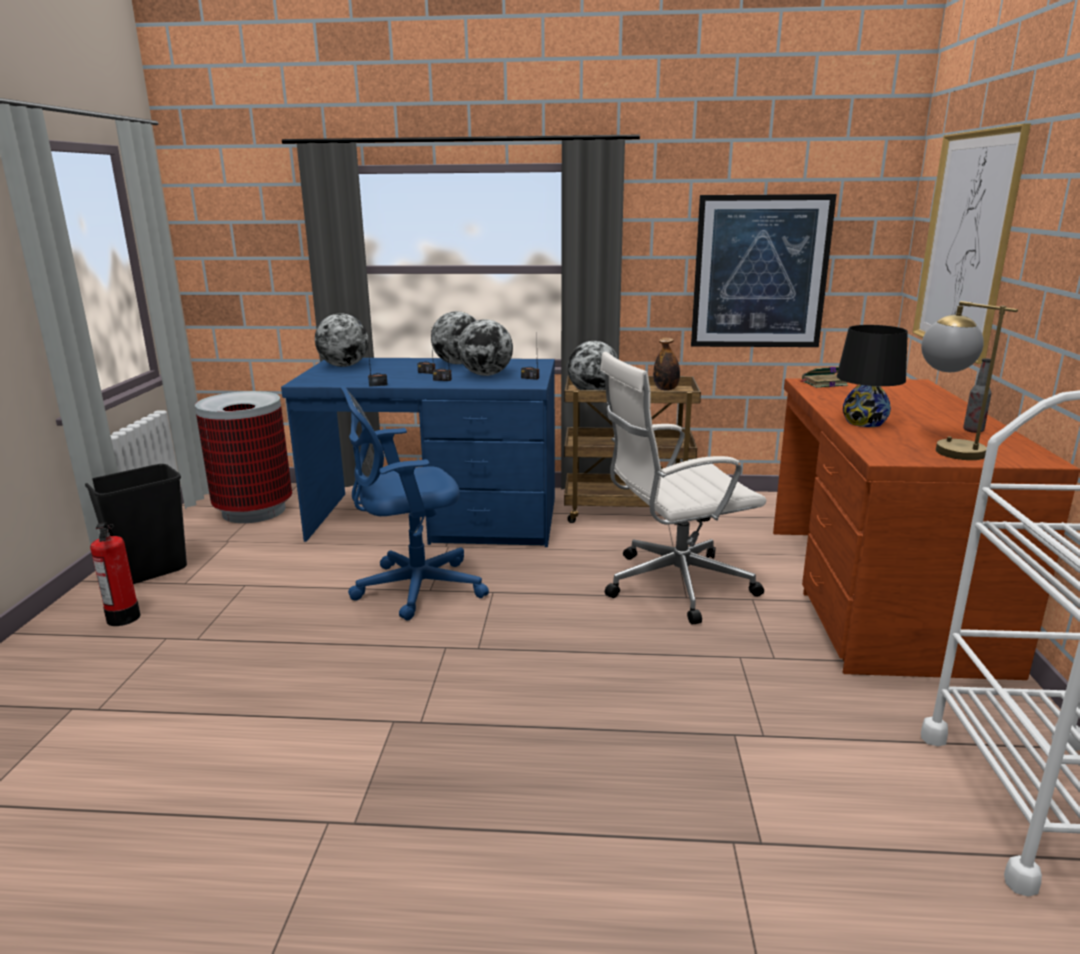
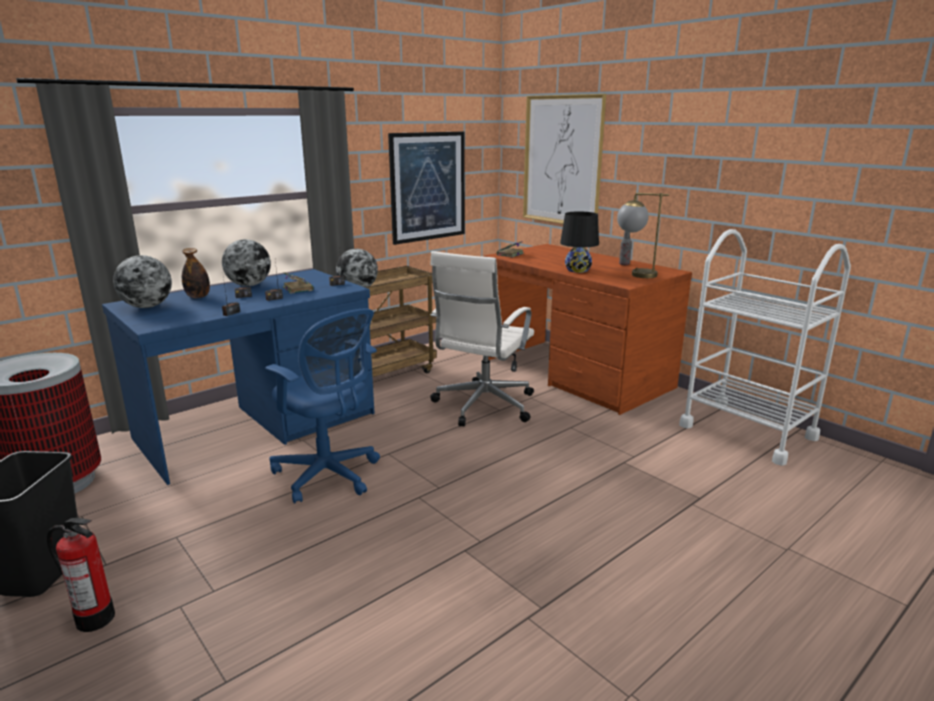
camera: 45 degrees left, 0 degrees up
(412, 588) = (329, 475): blue office chair -> blue office chair turned 75 degrees counterclockwise
(486, 375) = (297, 288): globe -> book
(666, 389) = (398, 277): bottle -> bottle (198, 297)

